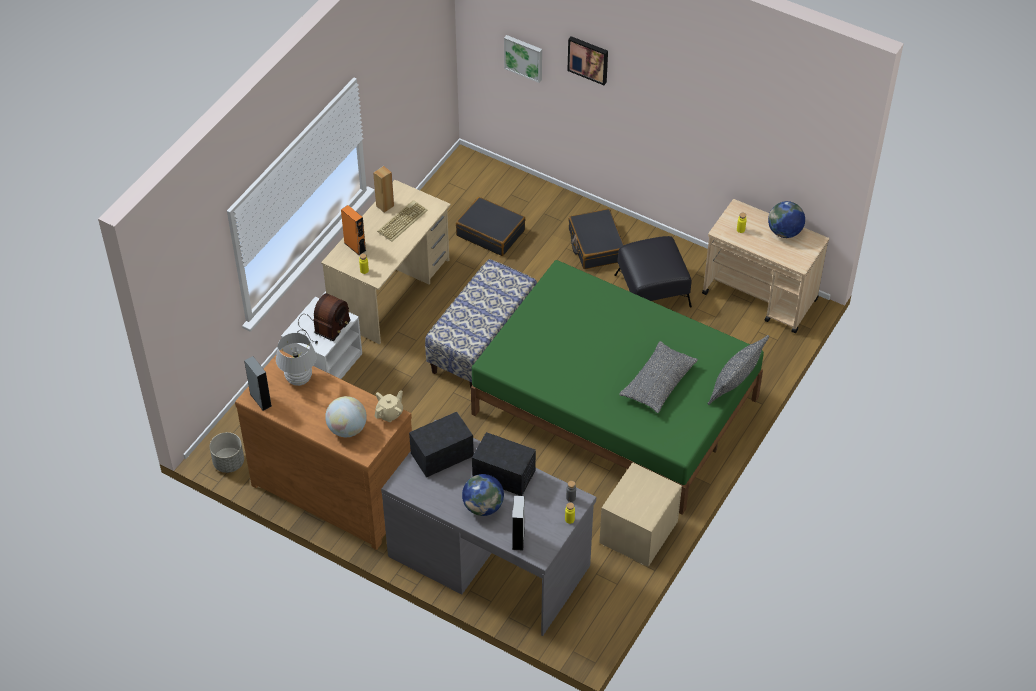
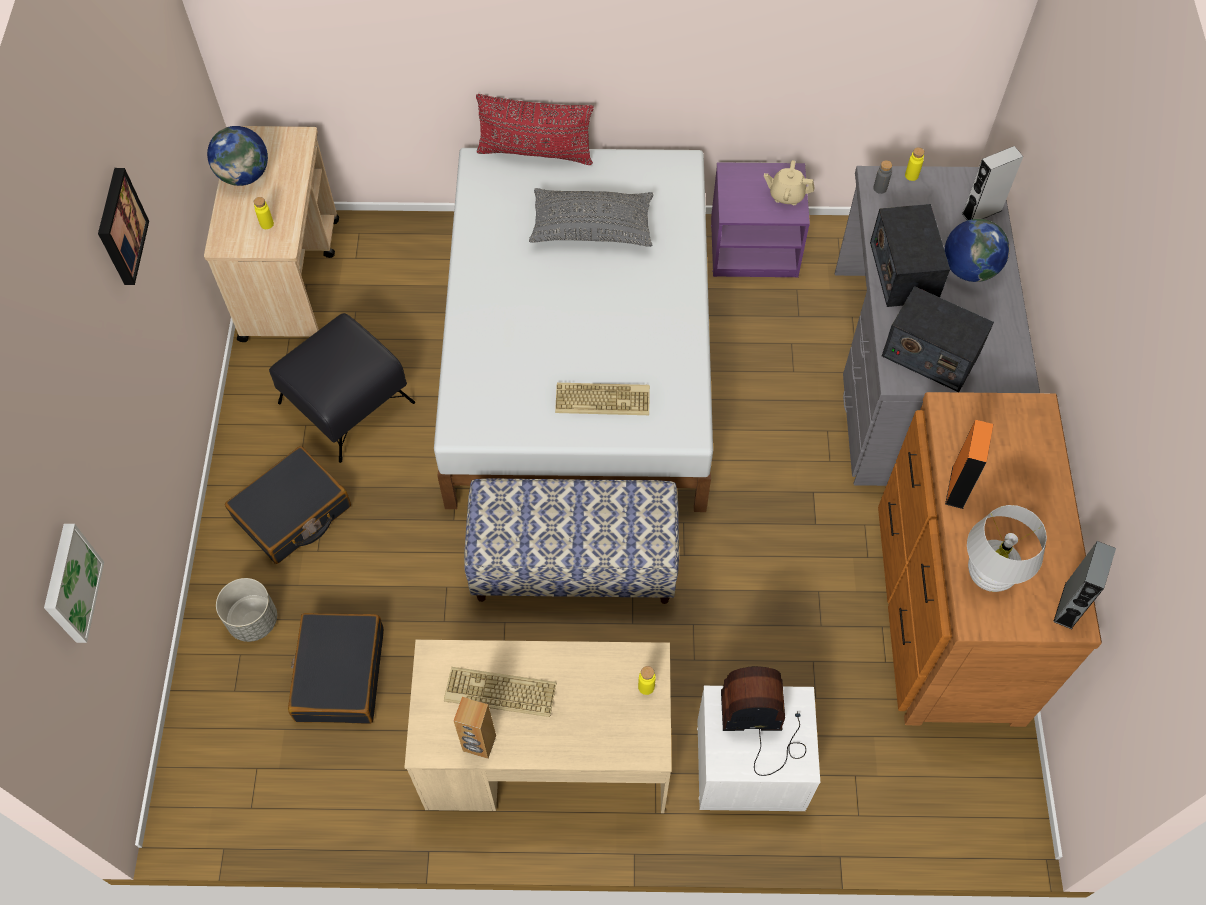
camera: 120 degrees left, 10 degrees up
(228, 463) = (1015, 786): grey planter -> grey planter (253, 620)
(347, 429) = (1019, 454): globe -> none
(355, 246) = (603, 735): orange speaker -> orange speaker (957, 487)
(390, 413) = (949, 416): beige teapot -> beige teapot (786, 195)
(536, 336) = (603, 398): none -> keyboard
(588, 59) = (79, 412): picture -> picture (119, 227)
(615, 406) = (580, 355): green bed -> white bed
(639, 533) = (754, 247): beige nightstand -> purple nightstand
(735, 382) = (535, 152): grey pillow -> red pillow

